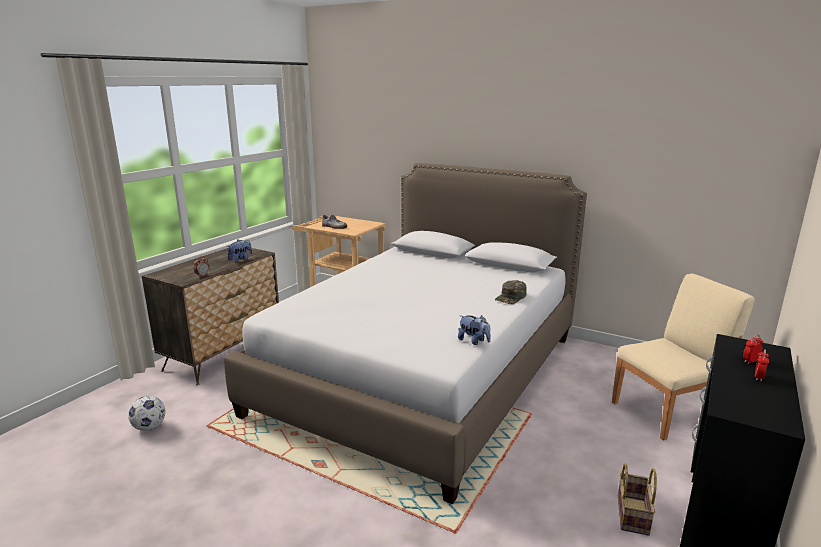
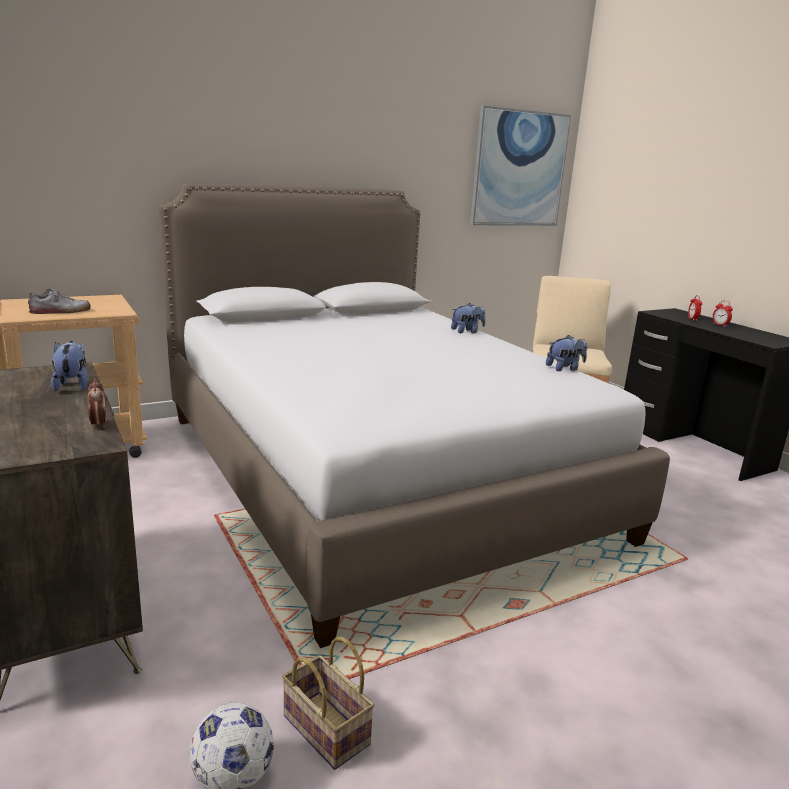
camera: 60 degrees left, 0 degrees up
(511, 297) = (467, 331): green cap -> plush toy
(631, 514) = (688, 476): basket -> basket (323, 729)
(723, 161) = (519, 169): none -> picture

